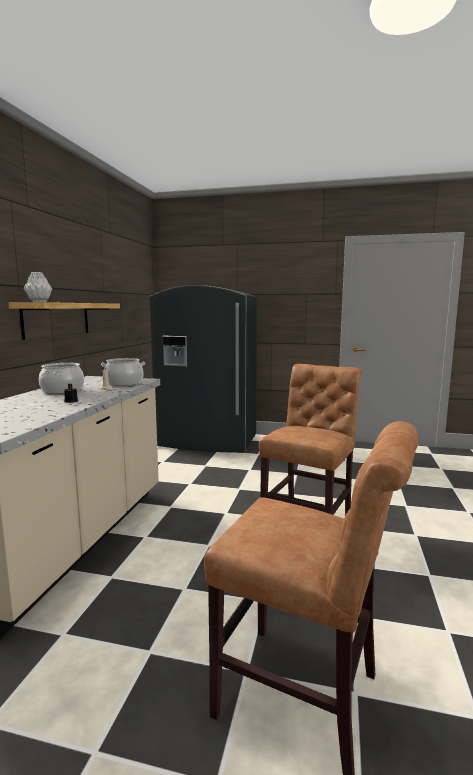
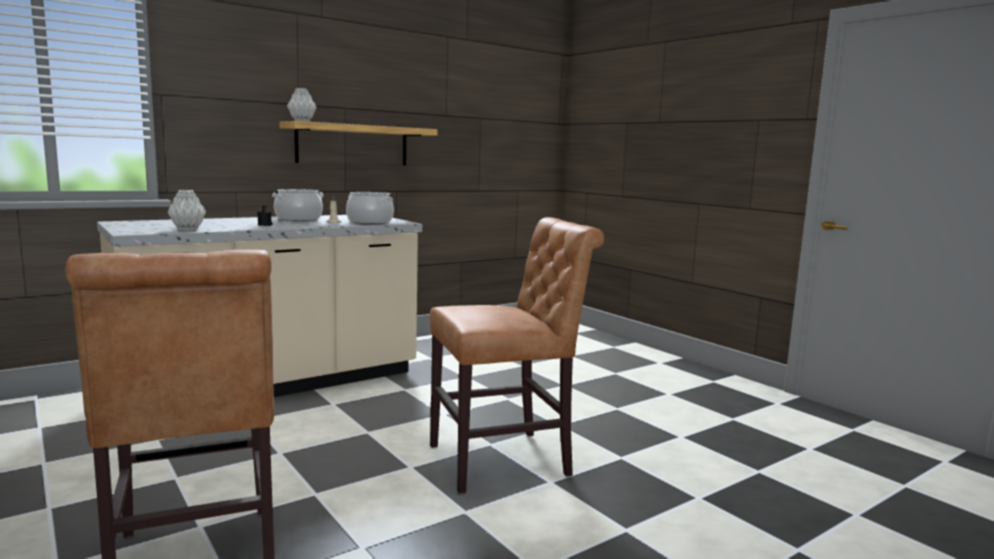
camera: 40 degrees right, 0 degrees up
(34, 419) = (187, 229): none -> grey vase
(207, 442) = (577, 343): grey fridge -> none

